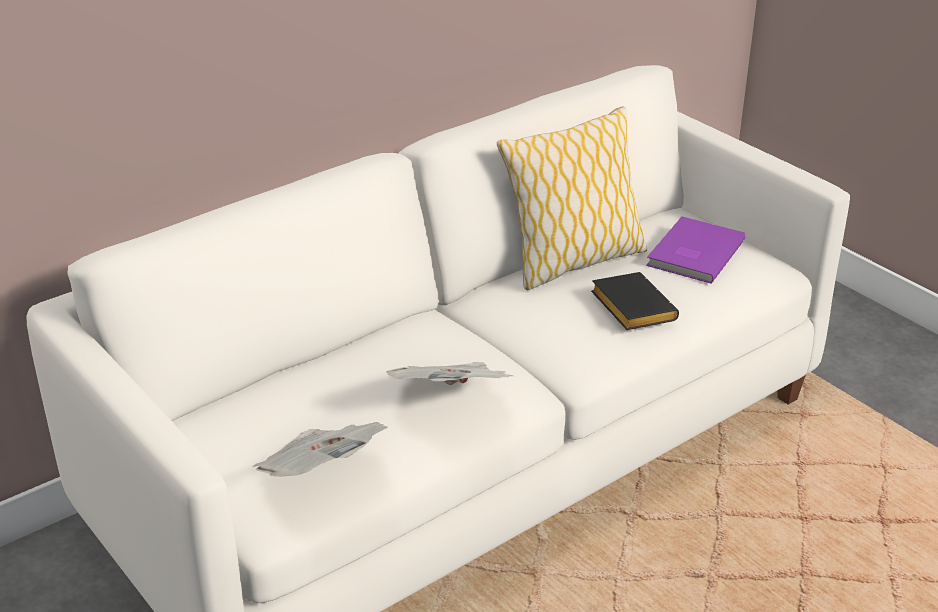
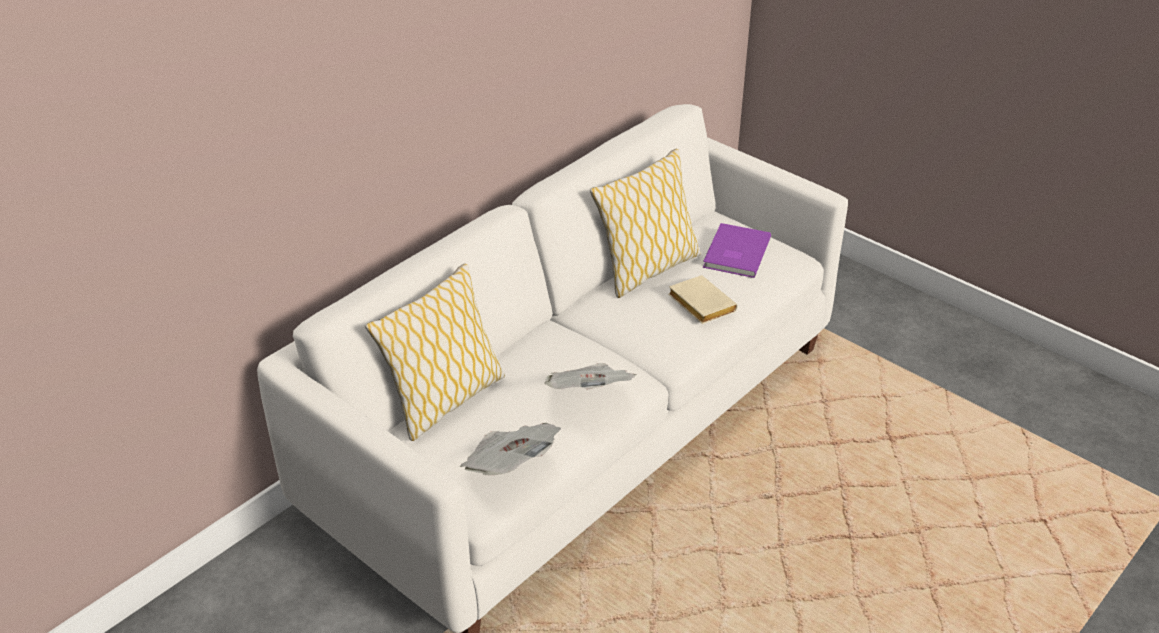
camera: 10 degrees left, 5 degrees up
(265, 387) = (445, 401): none -> pillow
(630, 307) = (699, 304): black book -> beige book

